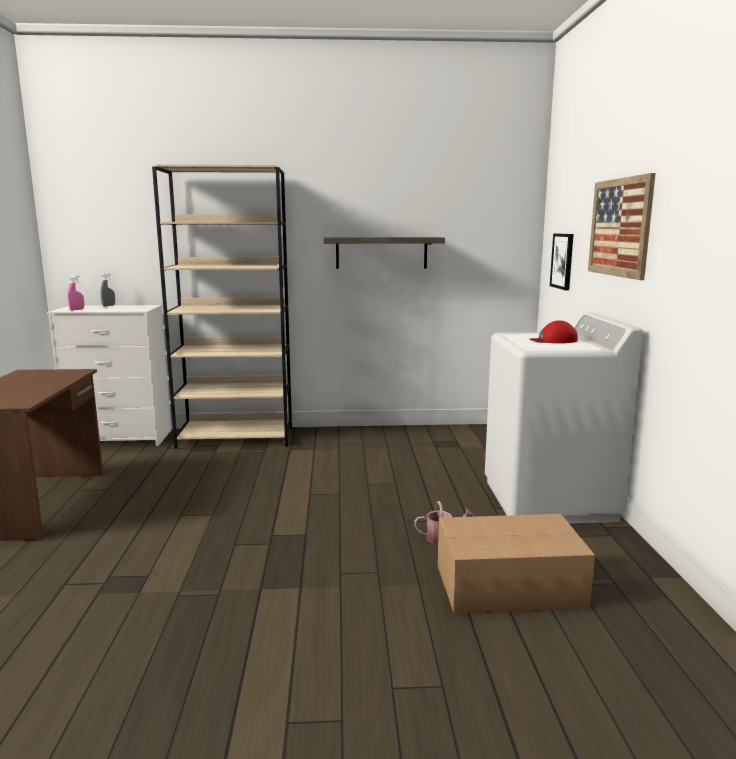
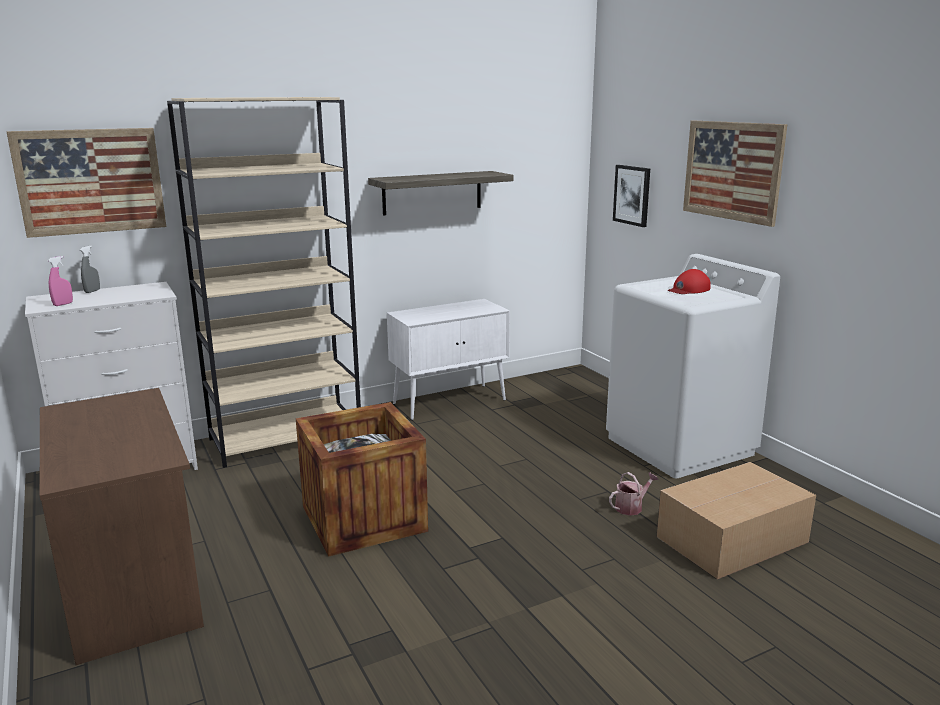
camera: 25 degrees left, 5 degrees up
(116, 228) = (90, 181): none -> picture
(222, 498) = (363, 518): none -> crate
(383, 433) = (450, 402): none -> white cabinet

